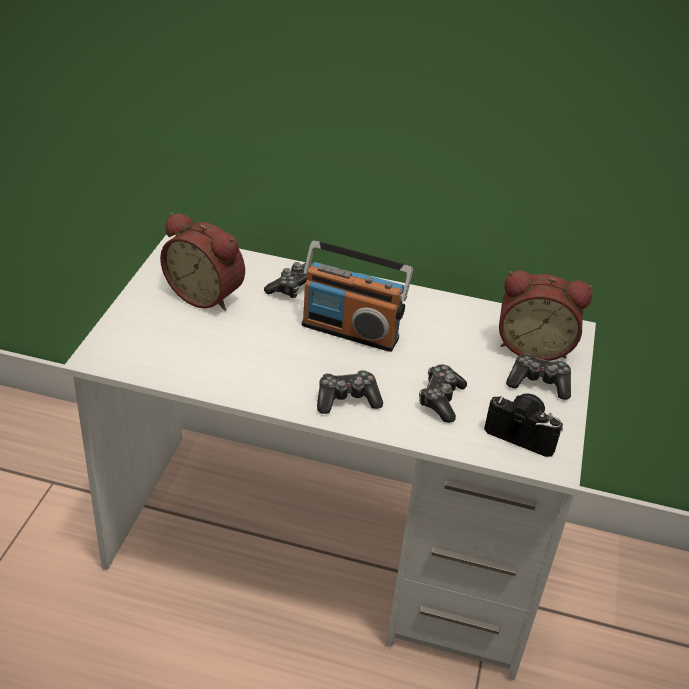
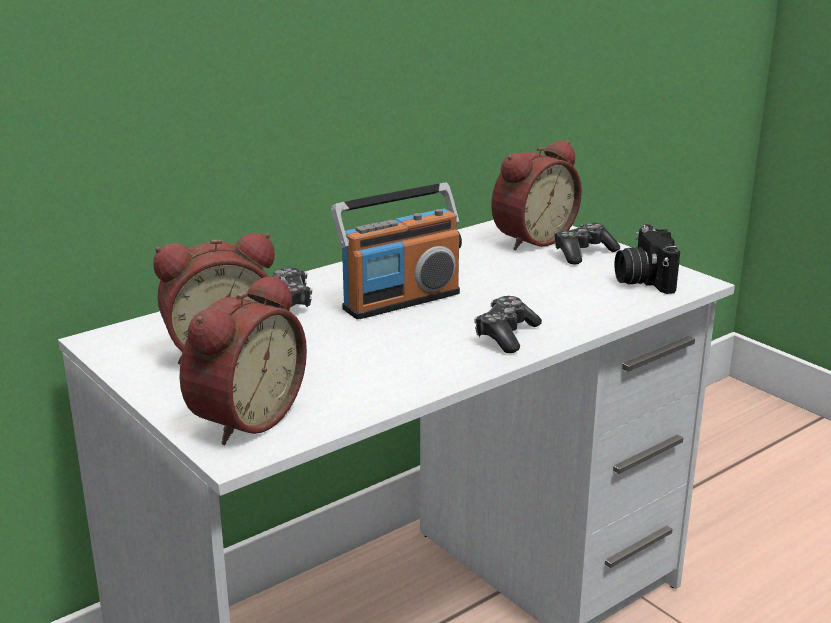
camera: 50 degrees left, 15 degrees down
(135, 341) = (242, 418): none -> alarm clock
(441, 399) = (557, 296): game controller -> none
(523, 433) = (642, 280): camera -> camera turned 75 degrees counterclockwise

